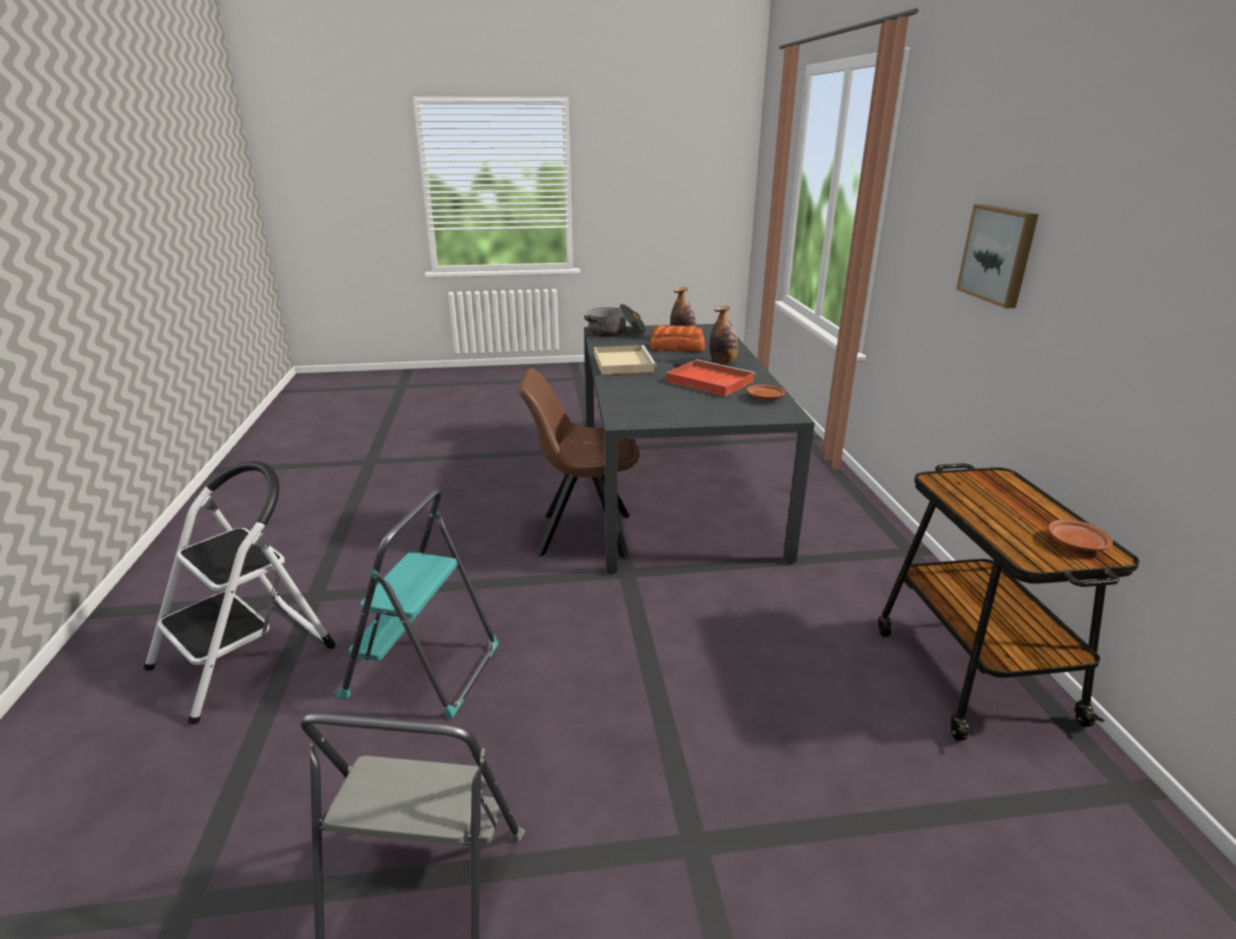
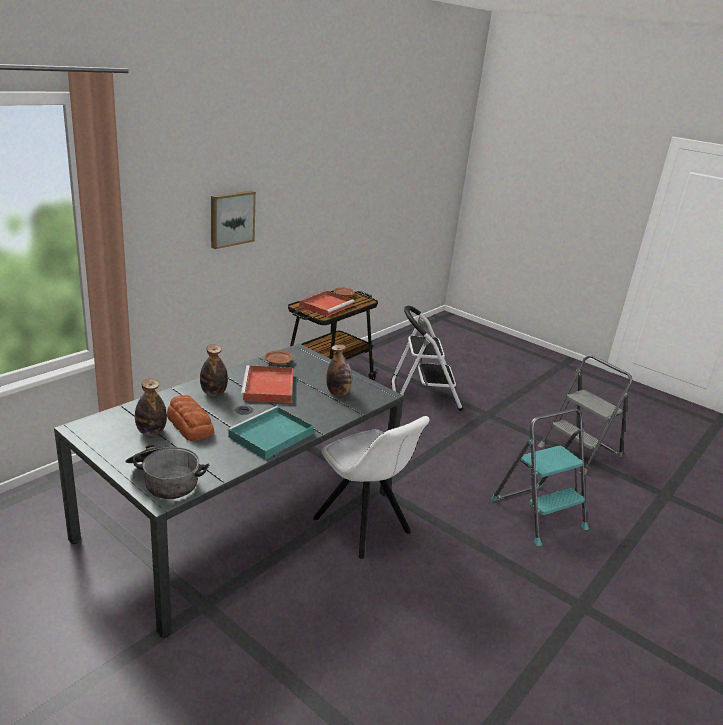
camera: 135 degrees left, 0 degrees up
(249, 655) = (635, 585): step ladder -> step ladder (422, 395)
(584, 535) = (363, 525): brown chair -> white chair
(622, 363) = (270, 436): beige tray -> turquoise tray
(656, 403) = (338, 393): none -> bottle
(1004, 504) = (326, 305): none -> red tray

